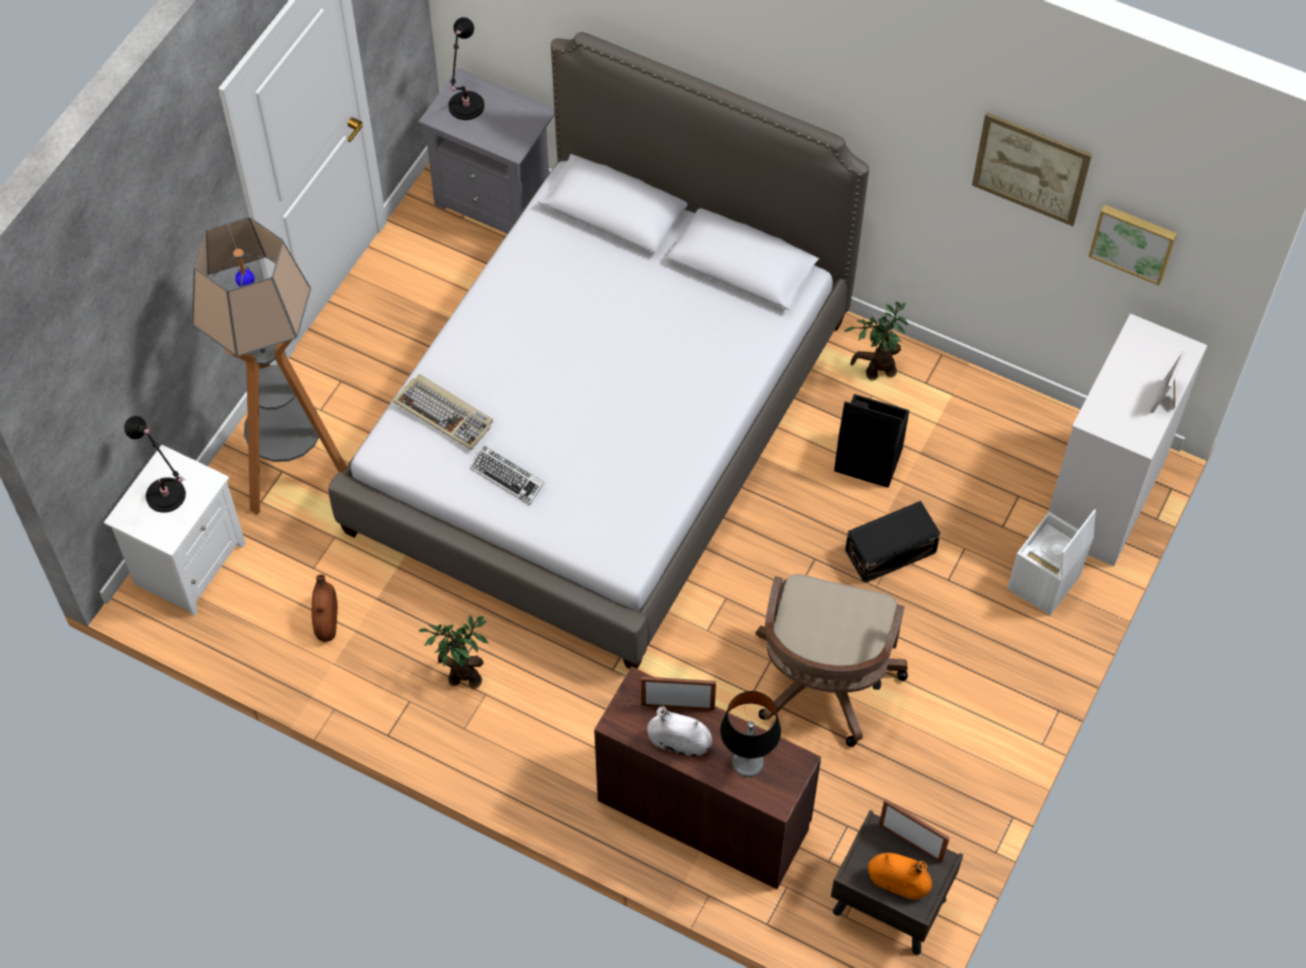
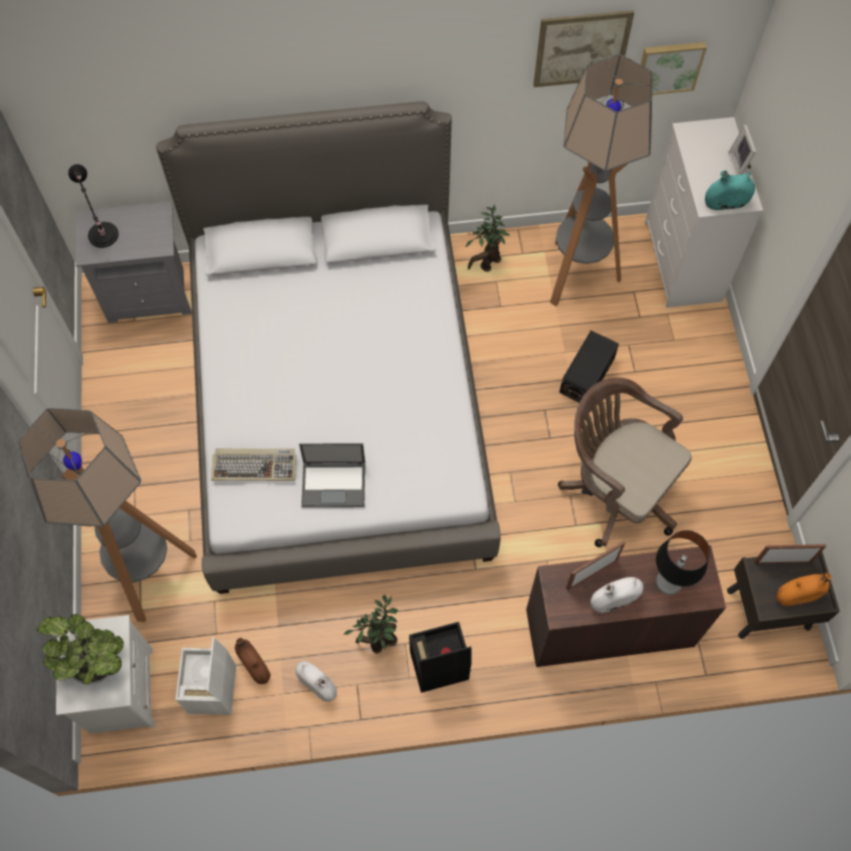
camera: 35 degrees left, 5 degrees up
(168, 497) = (93, 662): black table lamp -> potted plant
(371, 676) = (317, 684): none -> white vase
(507, 477) = (334, 484): keyboard -> laptop
(823, 685) = (614, 490): brown office chair -> brown office chair turned 150 degrees clockwise
(866, 460) = (526, 325): black storage box -> black storage box (438, 666)
(968, 440) = (577, 274): none -> floor lamp
(1044, 583) = (692, 337): white storage box -> white storage box (213, 690)
(1115, 428) = (726, 203): none -> turquoise vase

